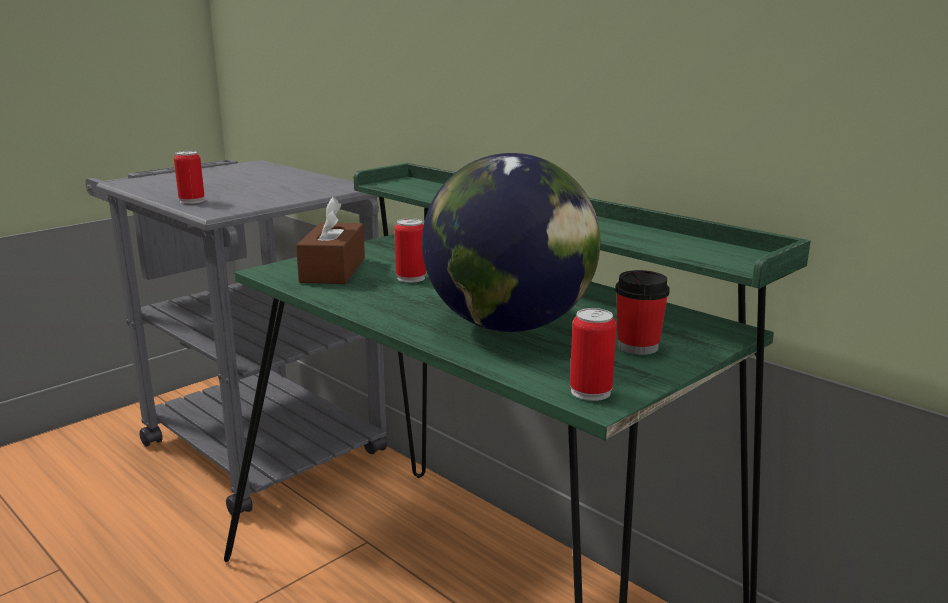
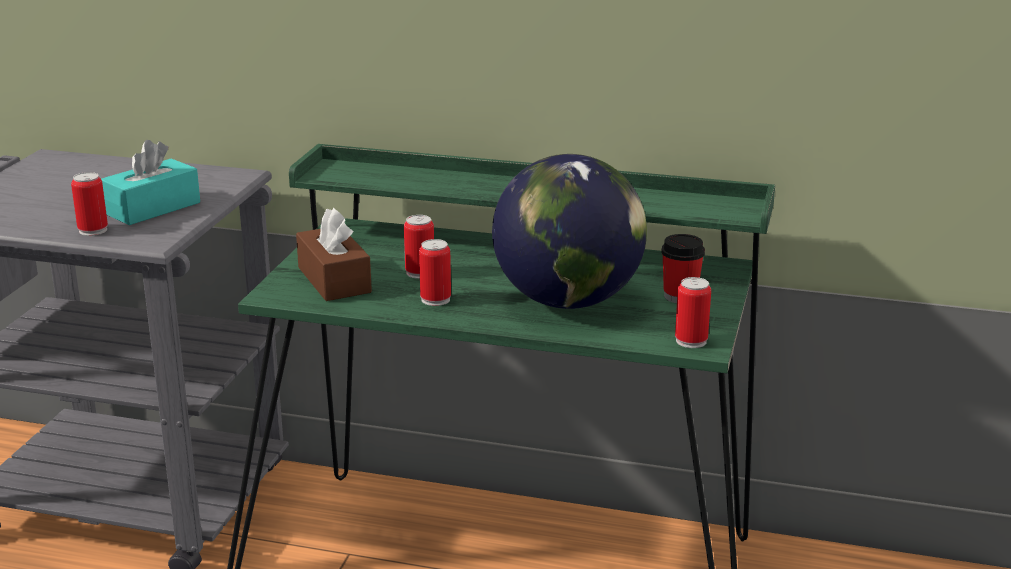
camera: 30 degrees left, 5 degrees up
(257, 195) = (152, 208): none -> turquoise tissue box
(389, 299) = (435, 299): none -> can

